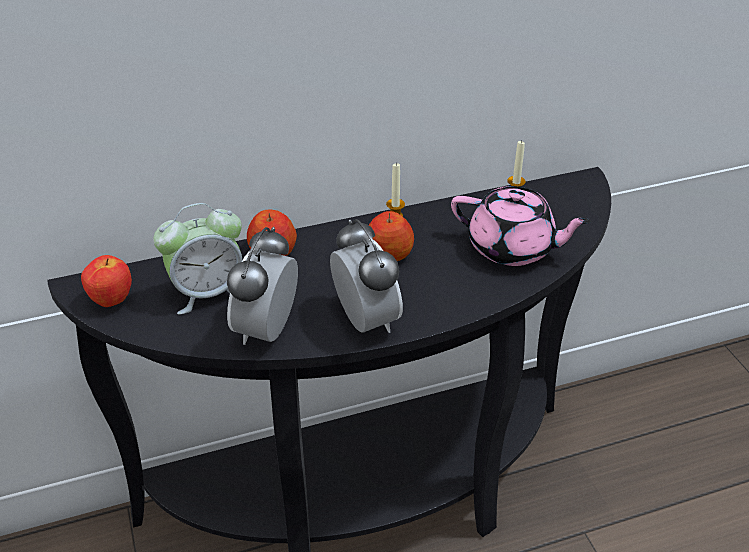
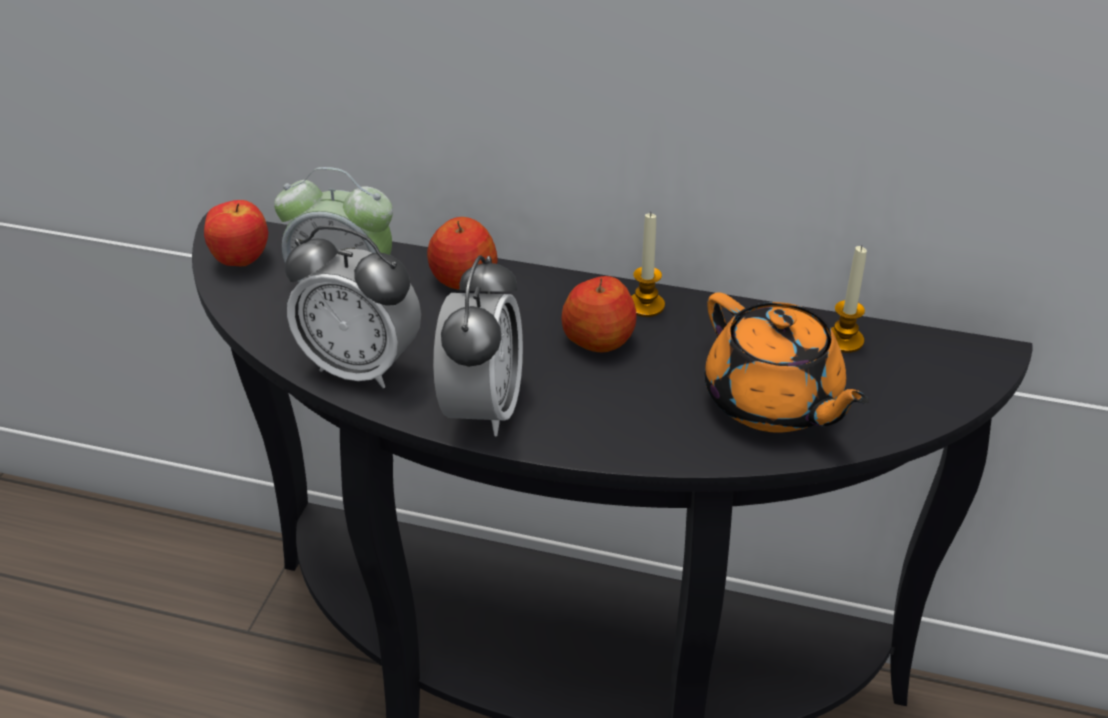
camera: 35 degrees right, 0 degrees up
(267, 330) = (361, 367): alarm clock -> alarm clock turned 120 degrees counterclockwise
(512, 248) = (773, 402): pink teapot -> orange teapot

